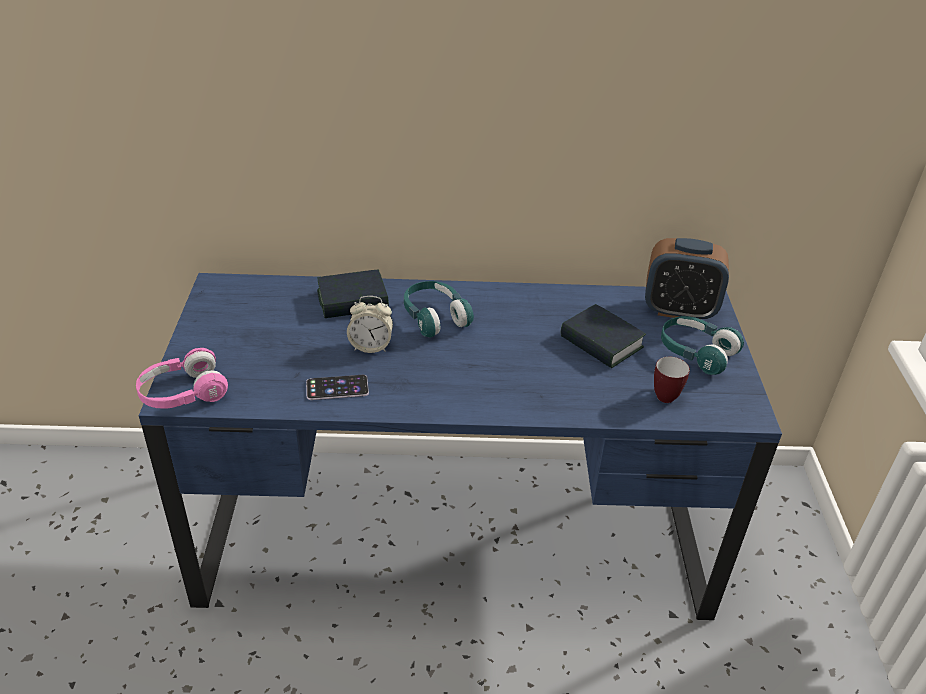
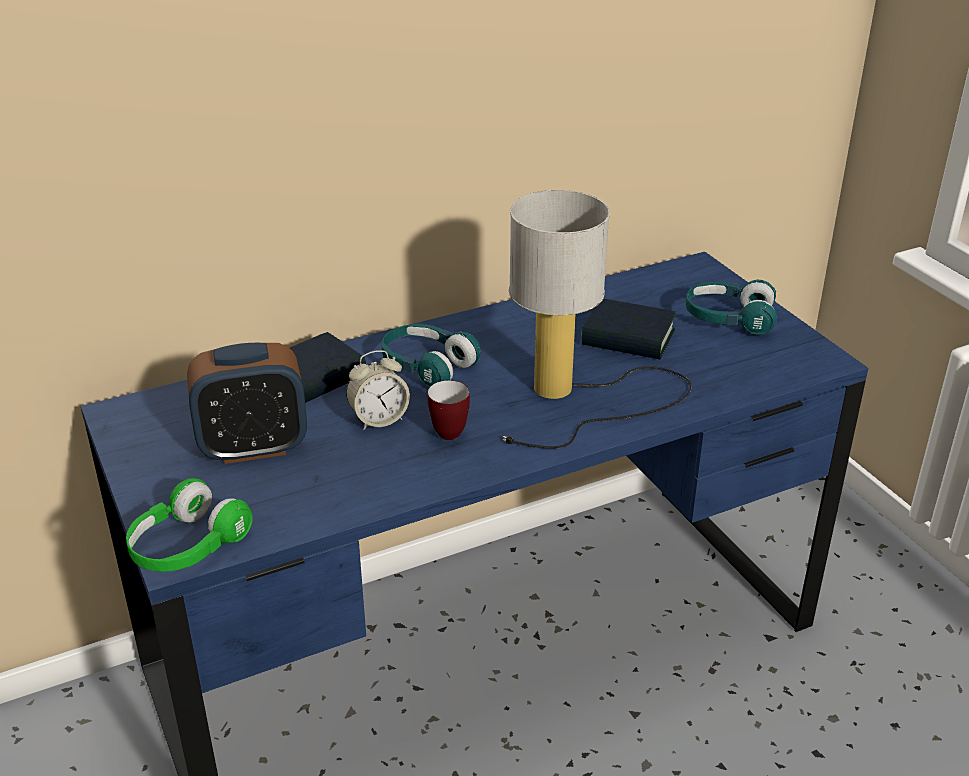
camera: 25 degrees left, 5 degrees down
(183, 393) = (187, 546): pink headphones -> green headphones
(337, 388) = (378, 475): phone -> none
(522, 376) = (576, 396): none -> table lamp
(665, 394) = (733, 367): mug -> mug (447, 430)
(679, 310) = (678, 284): alarm clock -> alarm clock (253, 447)

